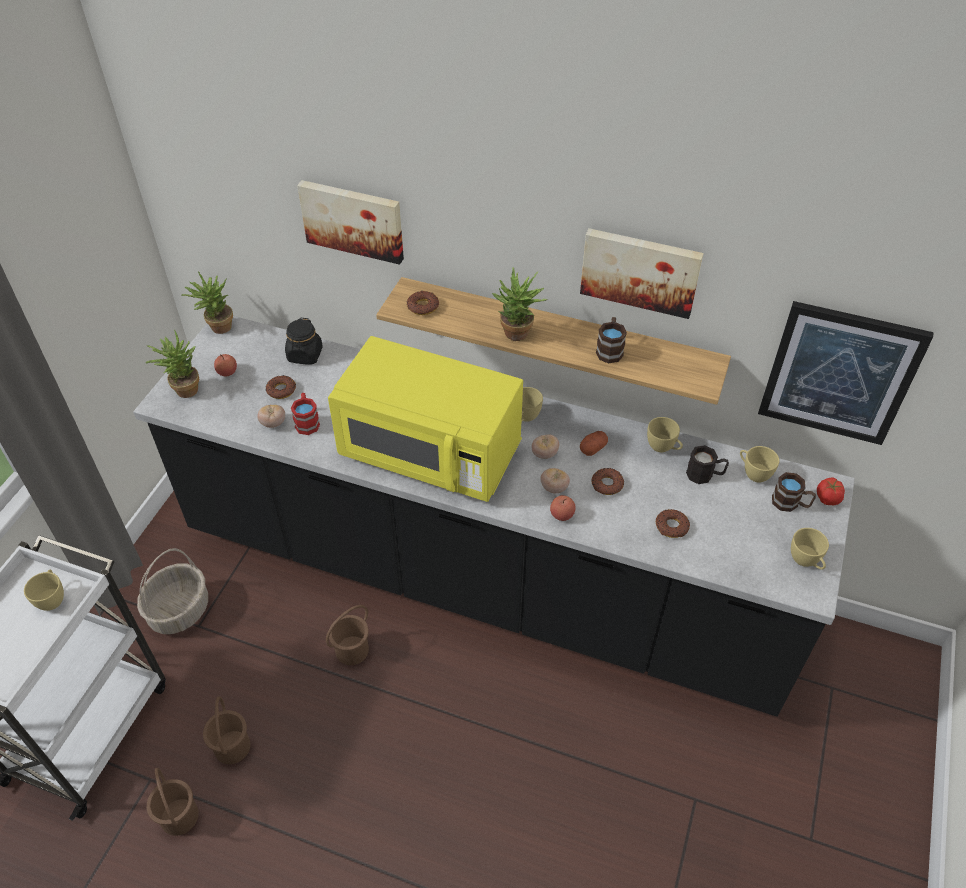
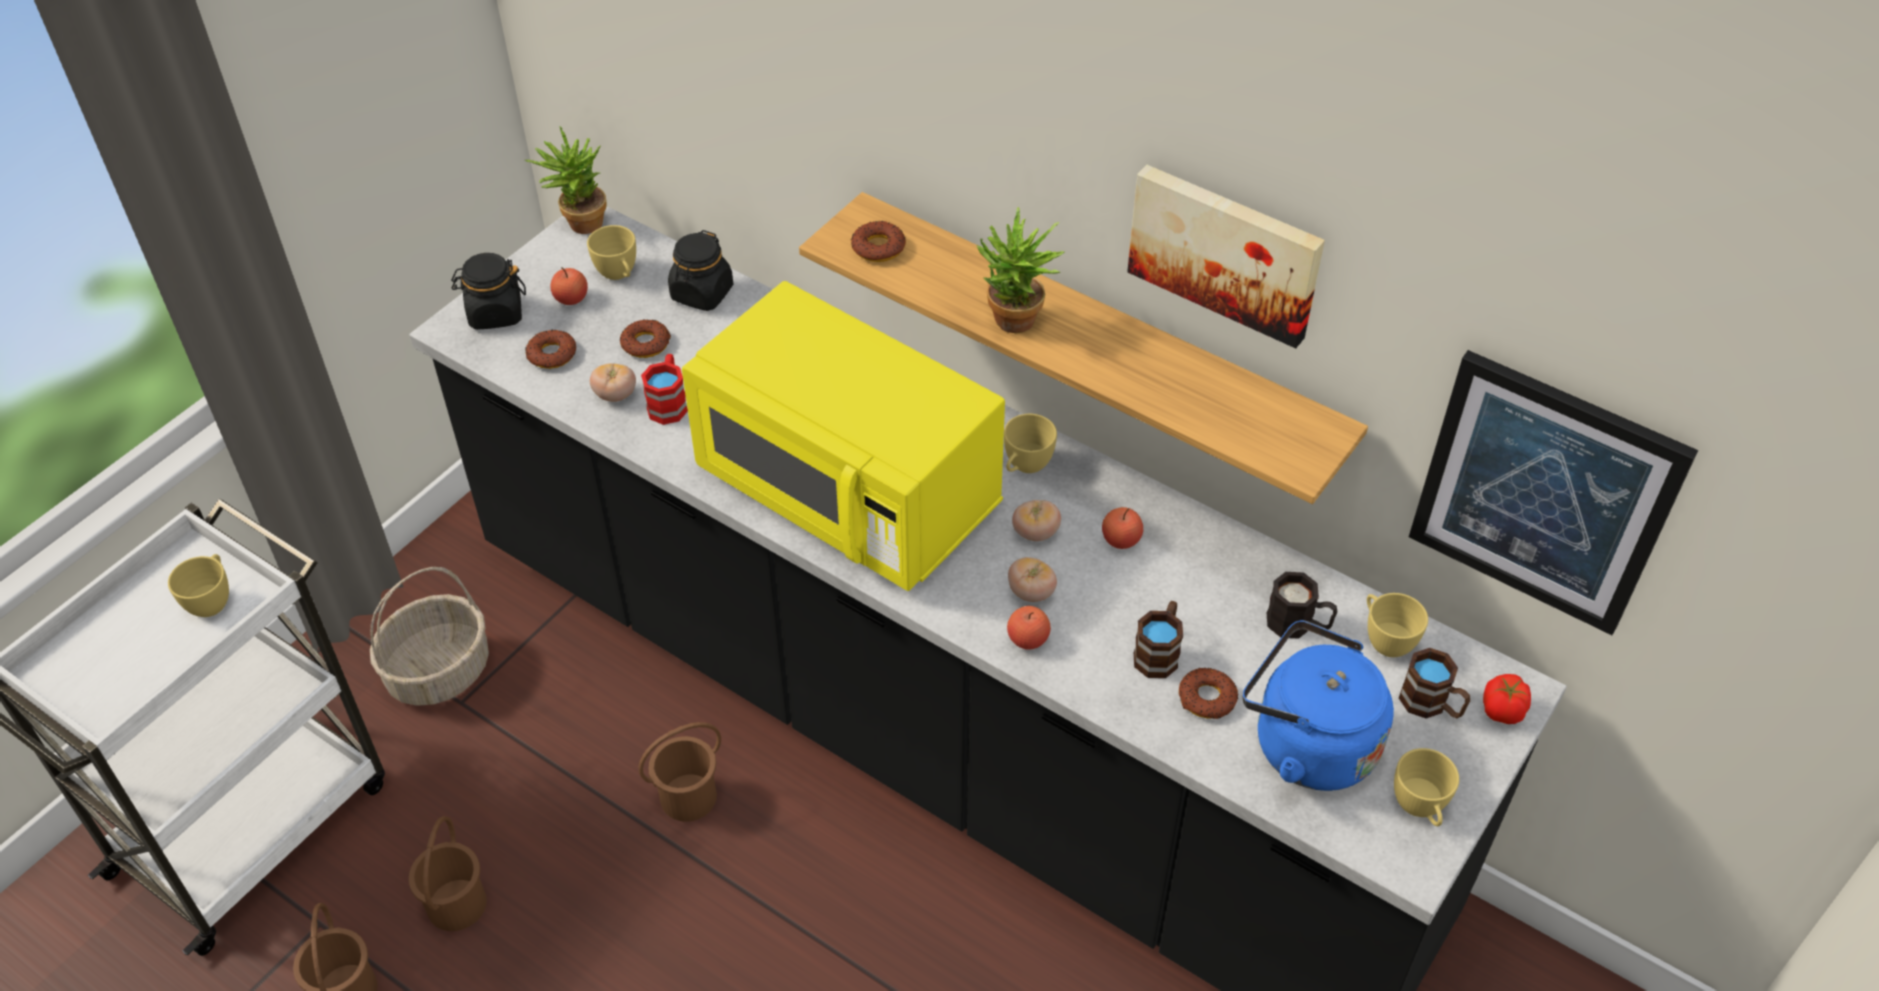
camera: 15 degrees right, 0 degrees up
(183, 389) = (495, 313): potted plant -> black jar
(353, 220) = (794, 85): picture -> none
(593, 448) = (1121, 540): potato -> apple
(607, 484) = (1122, 605): donut -> donut (551, 354)
(610, 349) = (1161, 376): brown mug -> brown mug (1159, 652)
(663, 448) = (1242, 564): yellow cup -> yellow cup (619, 274)
(734, 540) = (1306, 744): none -> blue kettle

